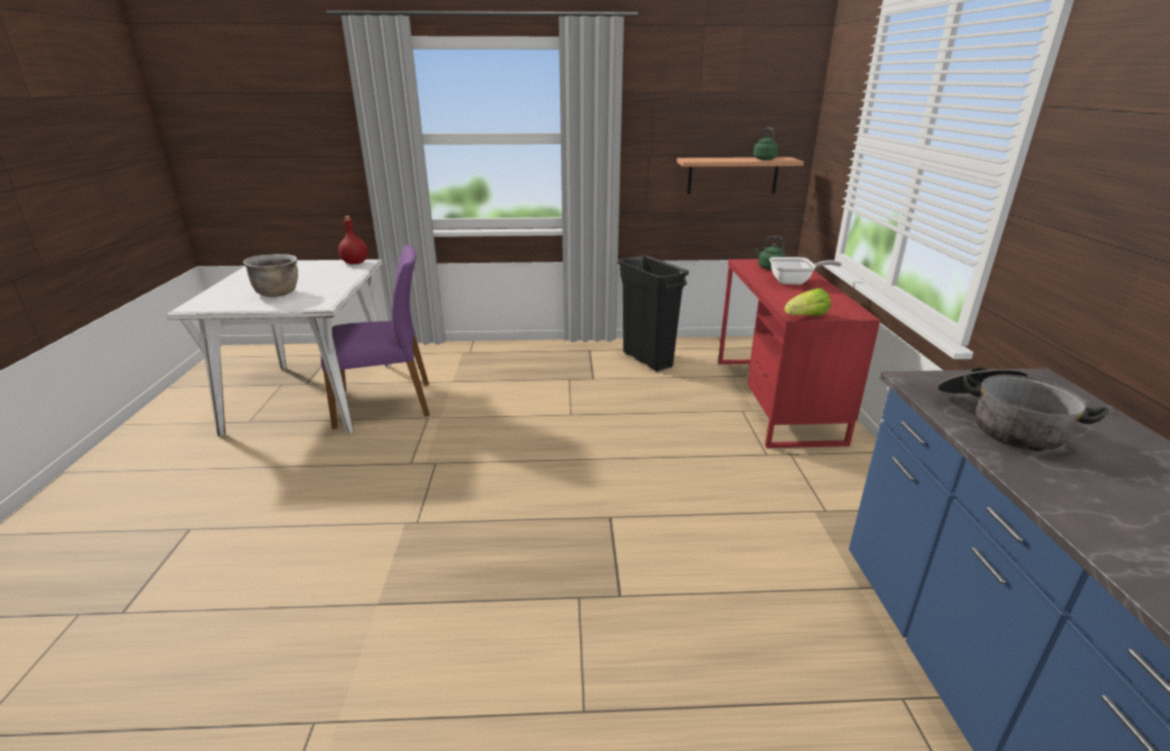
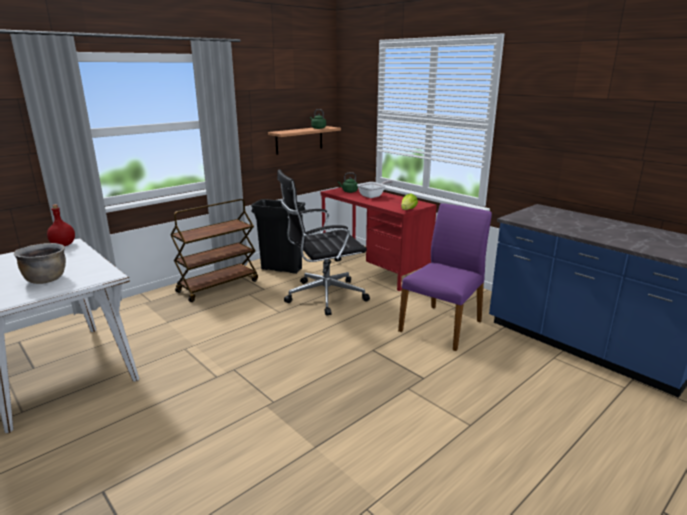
camera: 40 degrees left, 5 degrees down
(385, 403) = (135, 353): purple chair -> purple chair (442, 326)
(552, 357) = (218, 286): none -> brown cart
(649, 414) = (323, 296): none -> black office chair
(1001, 423) = (557, 223): cooking pot -> none

